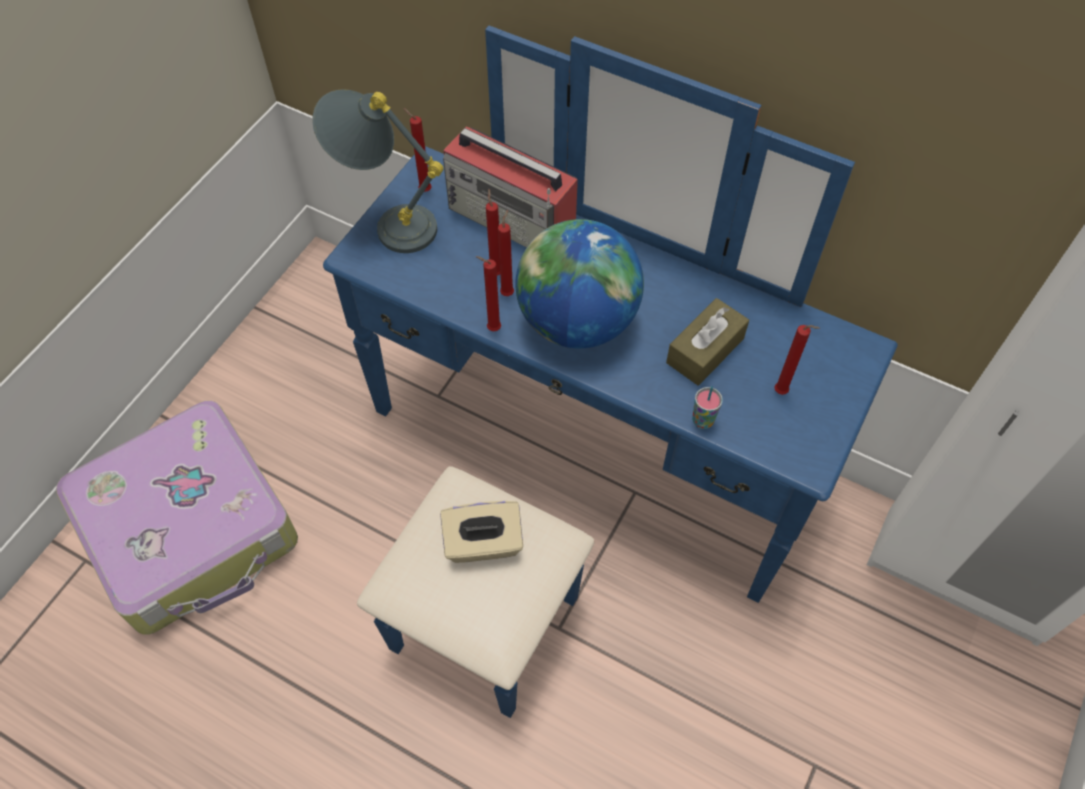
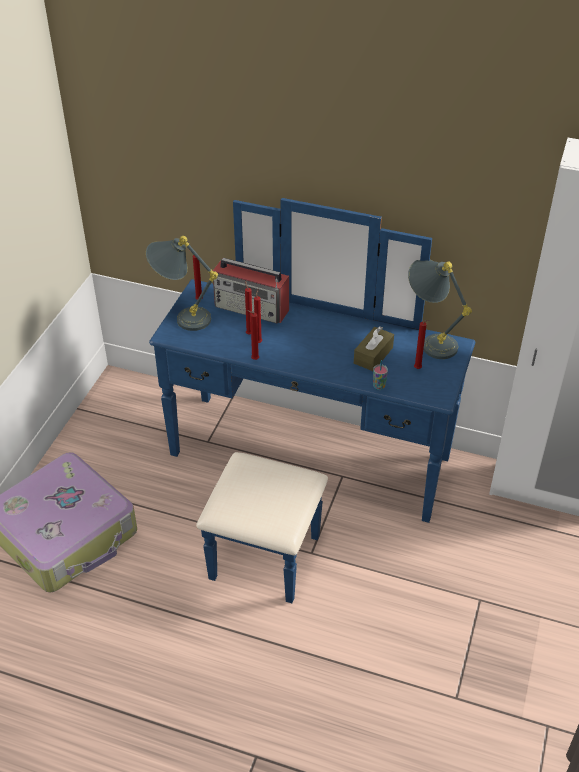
camera: 10 degrees left, 15 degrees down
(483, 544) = (265, 482): beige tissue box -> none
(577, 321) = (300, 351): globe -> none
(813, 333) = (429, 341): none -> grey table lamp

